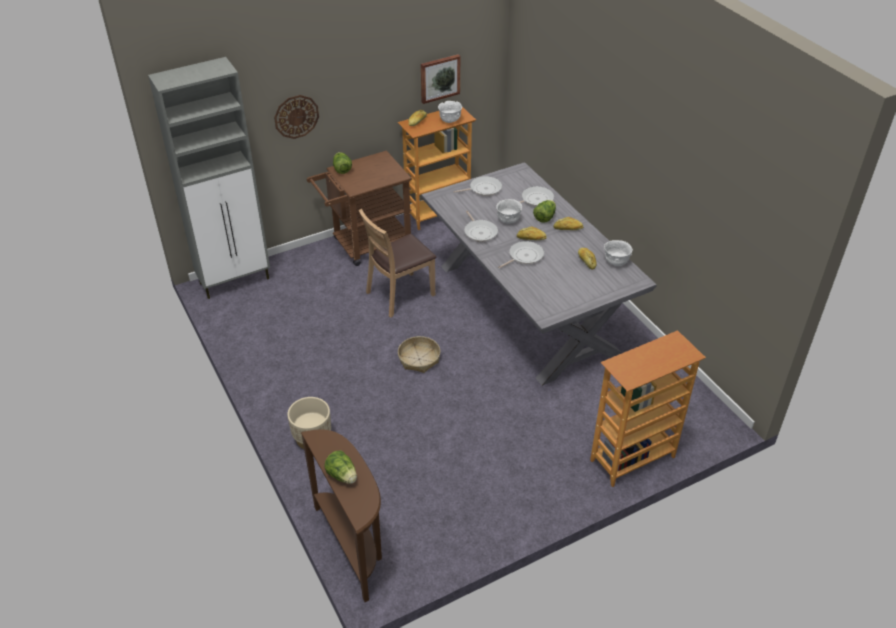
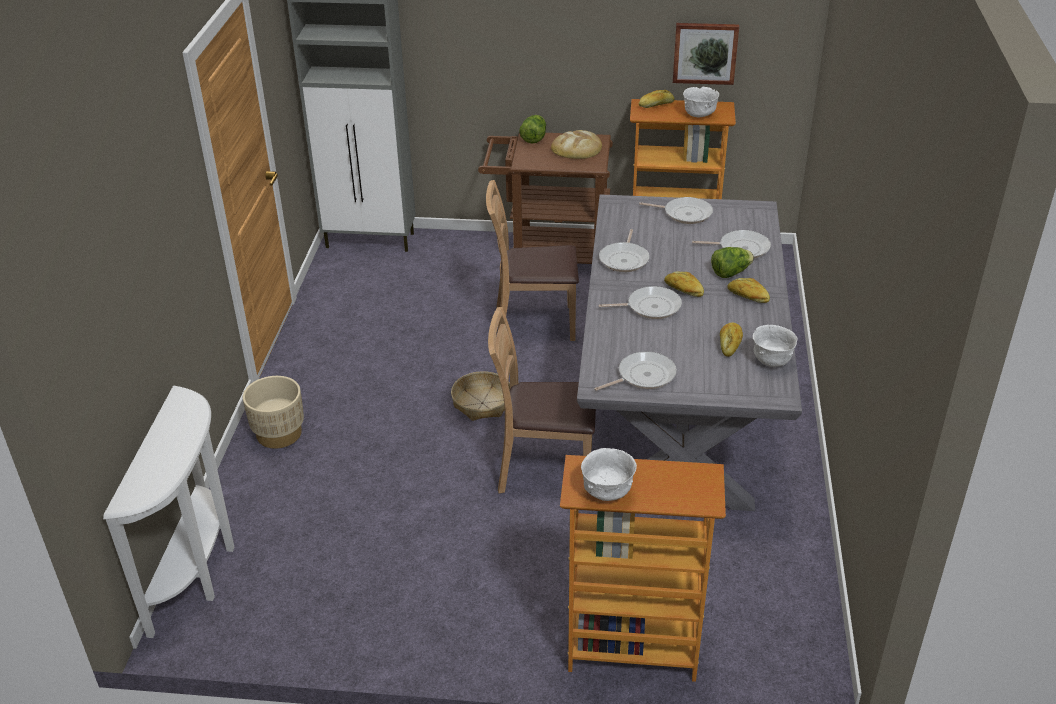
camera: 35 degrees right, 5 degrees down
(296, 116) = (484, 47): wall clock -> none
(342, 475) = (159, 449): lettuce -> none
(353, 546) = (199, 570): brown console table -> white console table
(376, 167) = (577, 148): none -> bread
(492, 381) = (544, 468): none -> brown chair
(508, 220) = (676, 259): white bowl -> white bowl (607, 492)
(562, 299) = (643, 376): none -> frying pan

